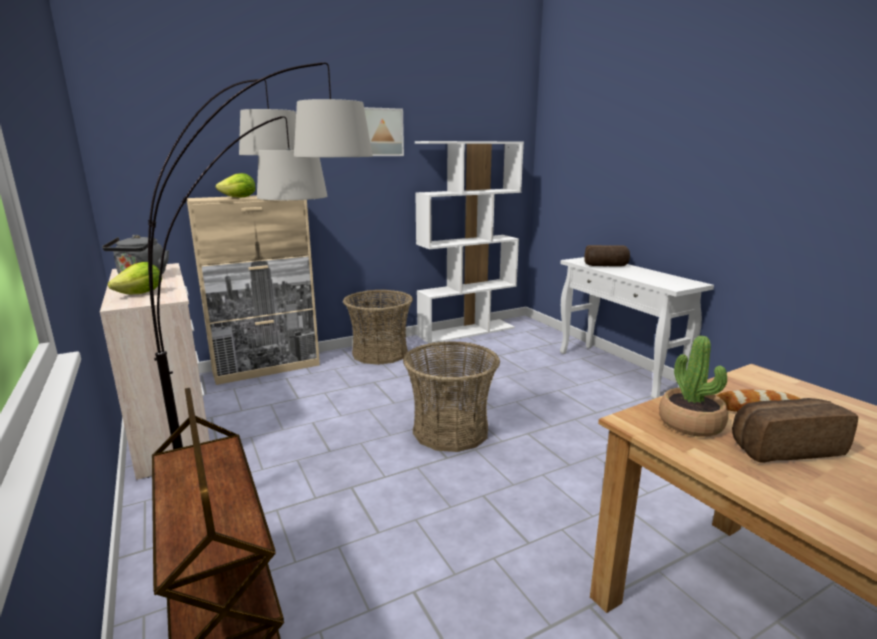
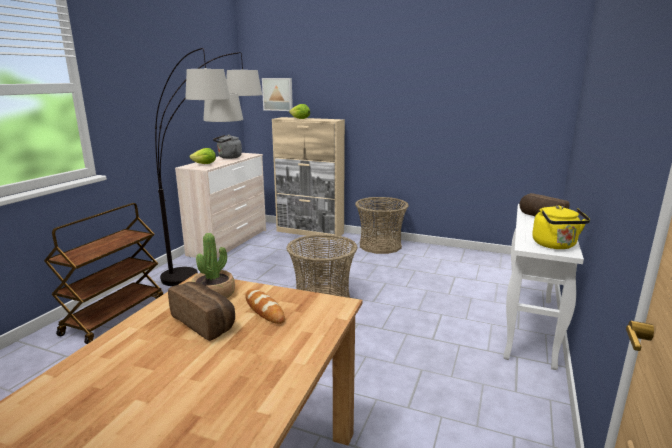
camera: 50 degrees right, 0 degrees up
(380, 132) = (410, 76): picture -> picture (278, 94)
(467, 331) = (469, 253): white bookcase -> none
(678, 281) = (555, 245): none -> yellow kettle

